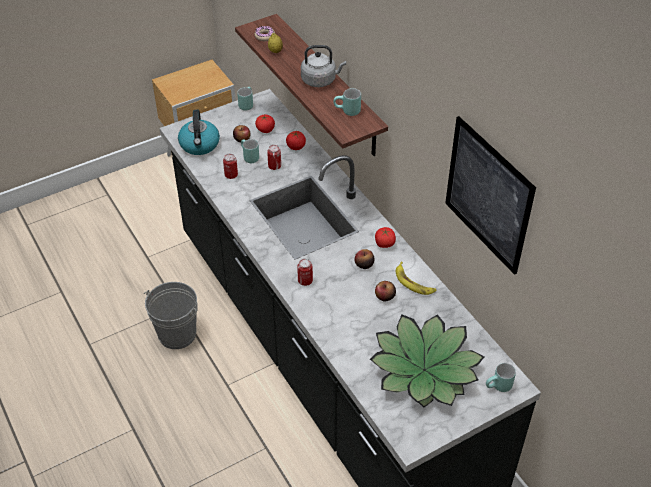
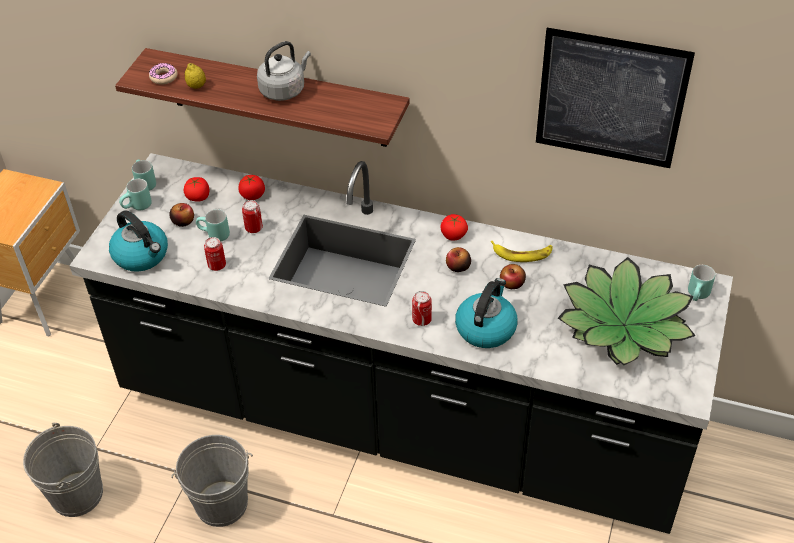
camera: 40 degrees left, 0 degrees up
(114, 275) = (77, 494): none -> grey bucket
(336, 311) = (486, 328): none -> kettle
(347, 112) = (352, 106): turquoise mug -> turquoise mug (138, 207)

